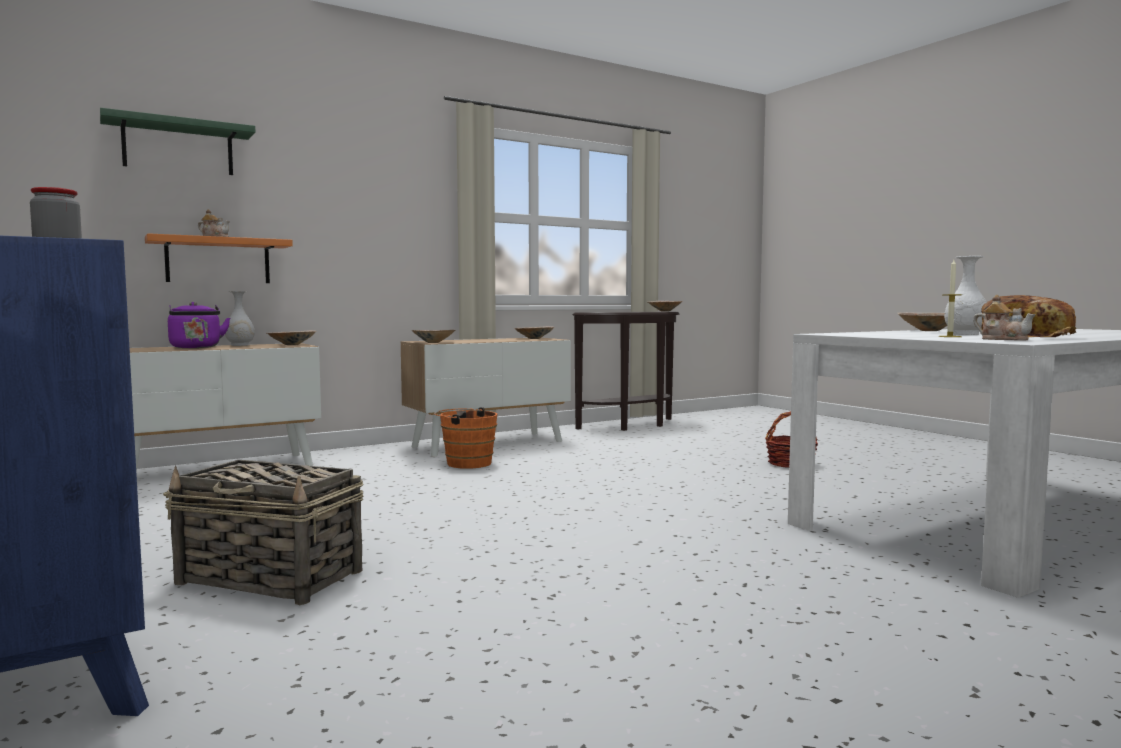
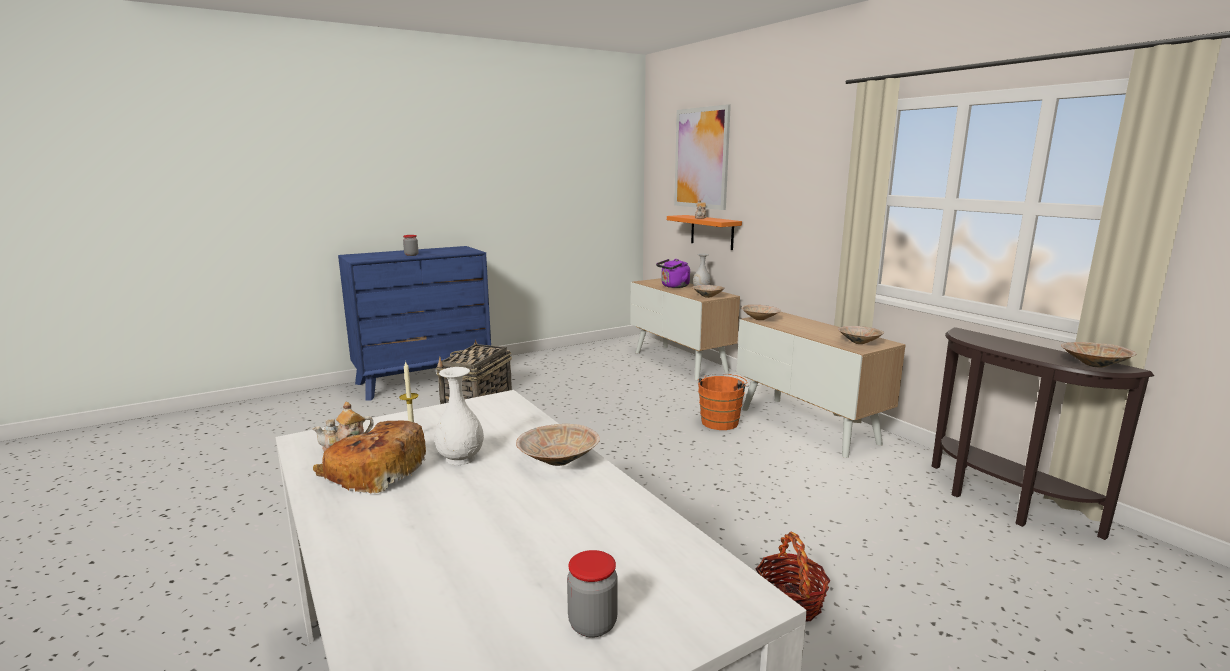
camera: 90 degrees right, 10 degrees up
(178, 148) = (701, 158): green shelf -> picture
(1079, 330) = (592, 624): none -> jar

